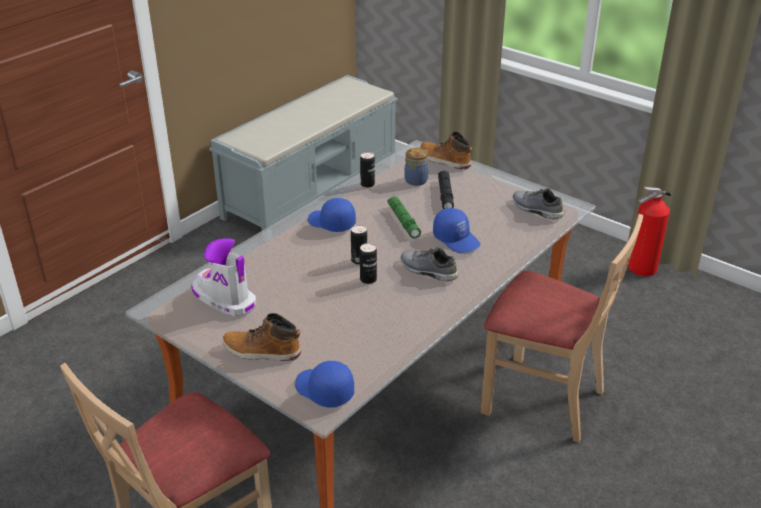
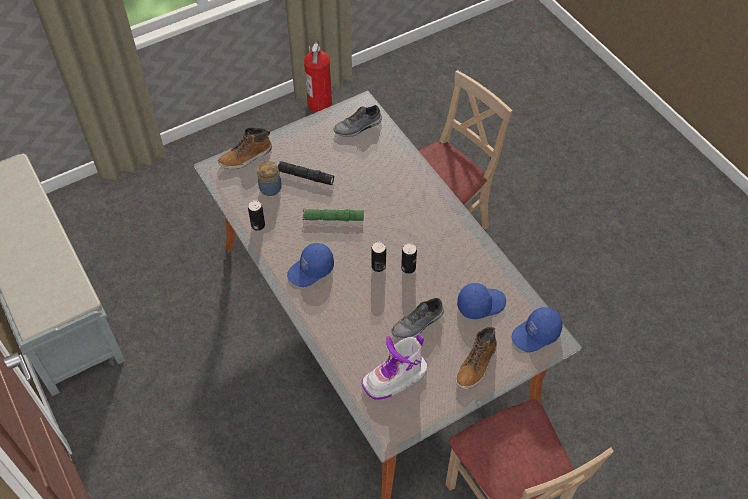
camera: 70 degrees left, 20 degrees up
(427, 271) = (413, 225): grey shoe -> grey shoe (418, 324)
(456, 239) = (376, 192): blue cap -> blue cap (480, 303)

